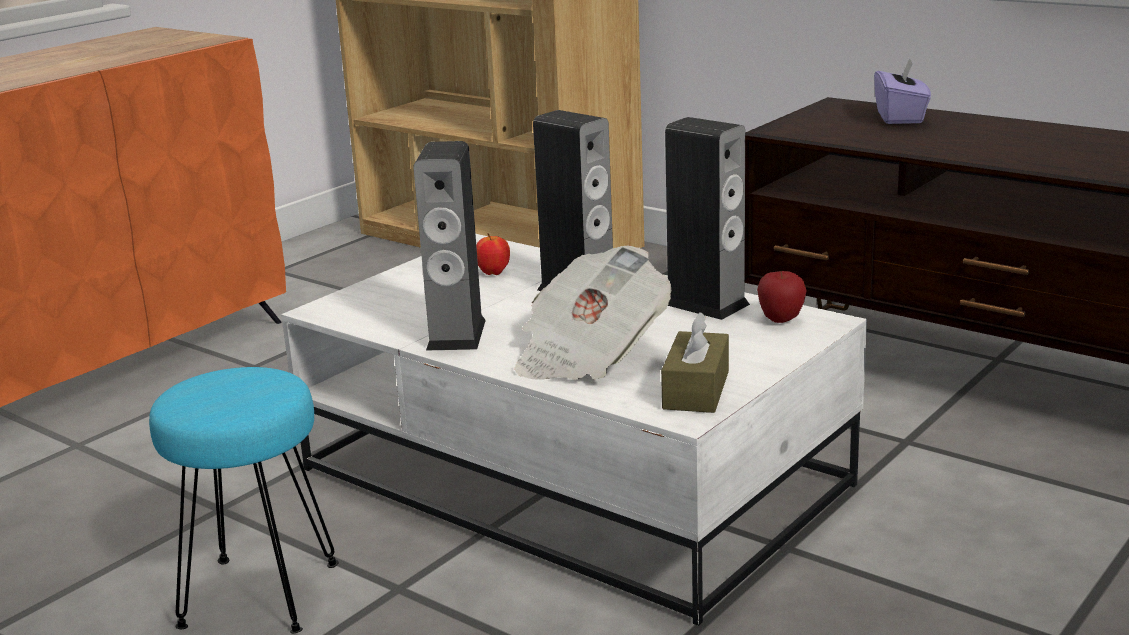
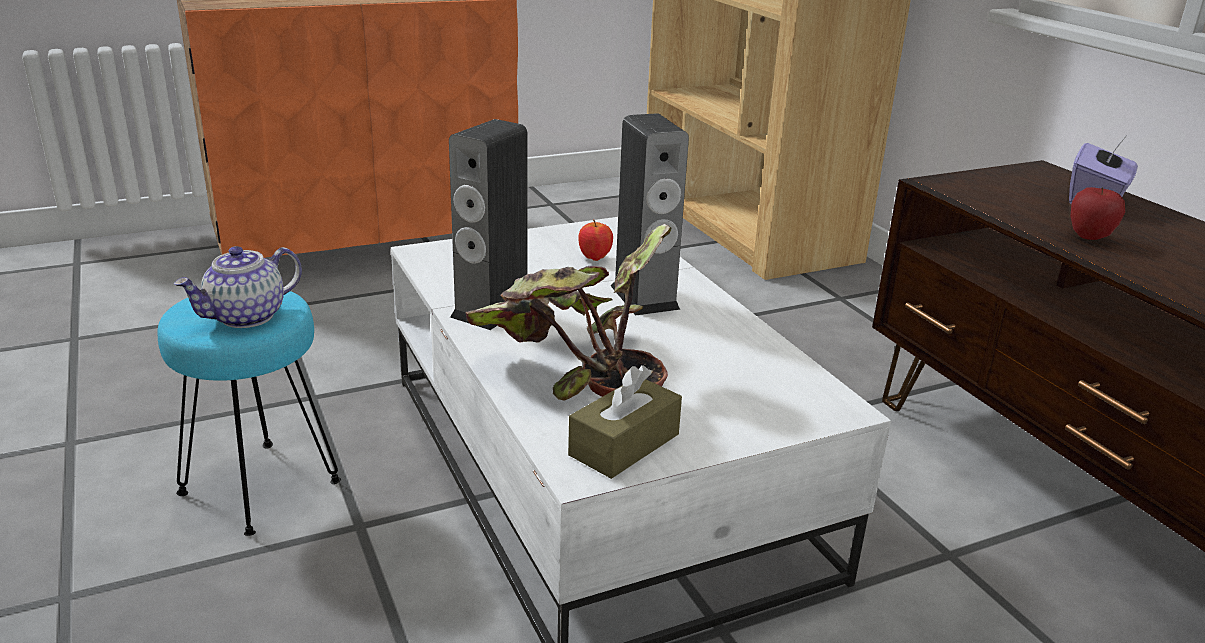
camera: 25 degrees right, 5 degrees up
(252, 394) = (246, 317): none -> teapot
(589, 355) = (574, 369): newspaper -> potted plant
(706, 304) = (743, 349): speaker -> none
(781, 320) = (797, 391): apple -> apple (1089, 237)

